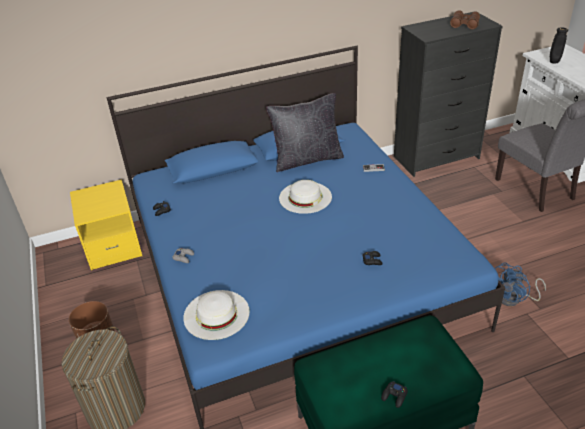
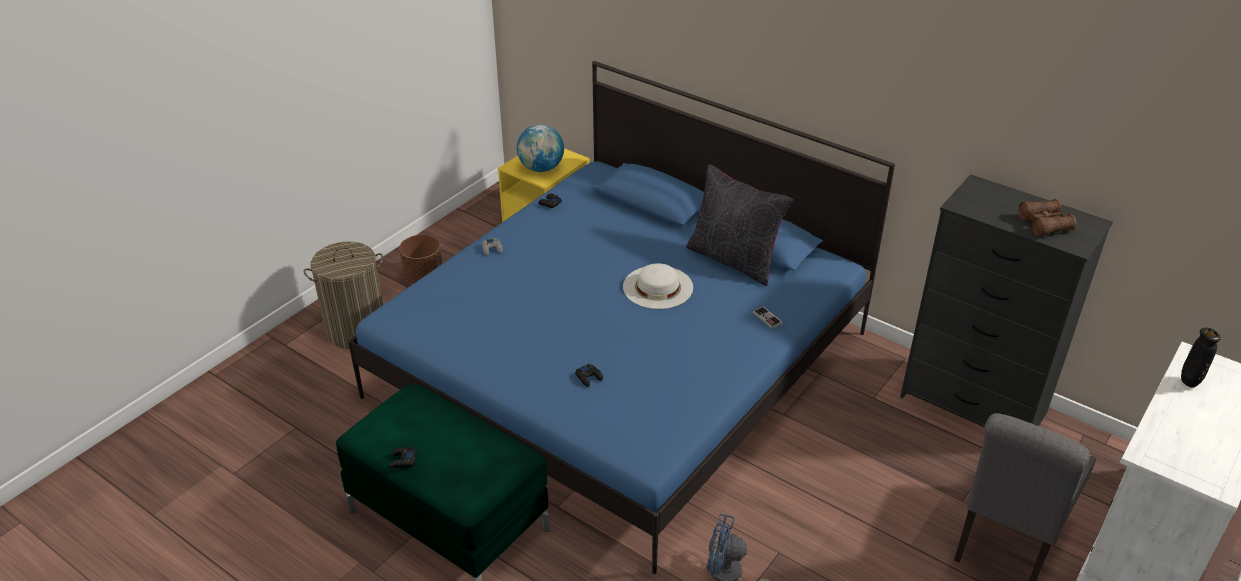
camera: 55 degrees right, 0 degrees up
(104, 204) = (541, 168): none -> globe
(216, 314) = (428, 303): white hat -> none

